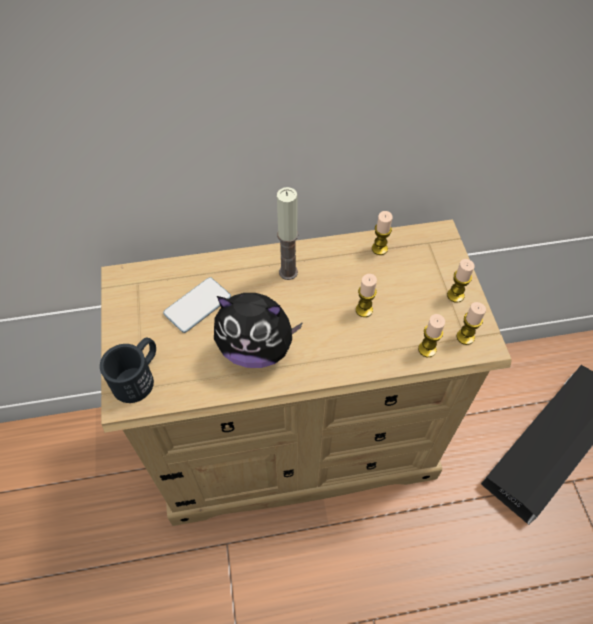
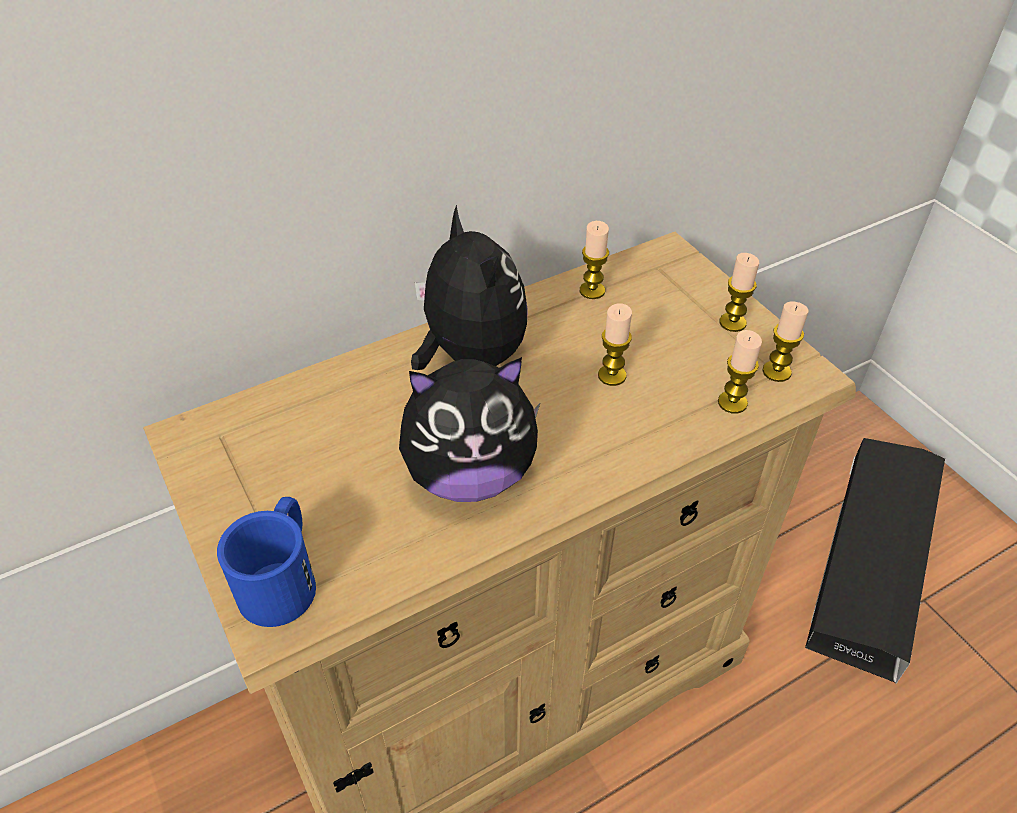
camera: 20 degrees left, 10 degrees down
(139, 376) = (283, 577): black mug -> blue mug
(197, 305) = (341, 439): phone -> none
(288, 272) = (469, 355): candle -> plush toy

